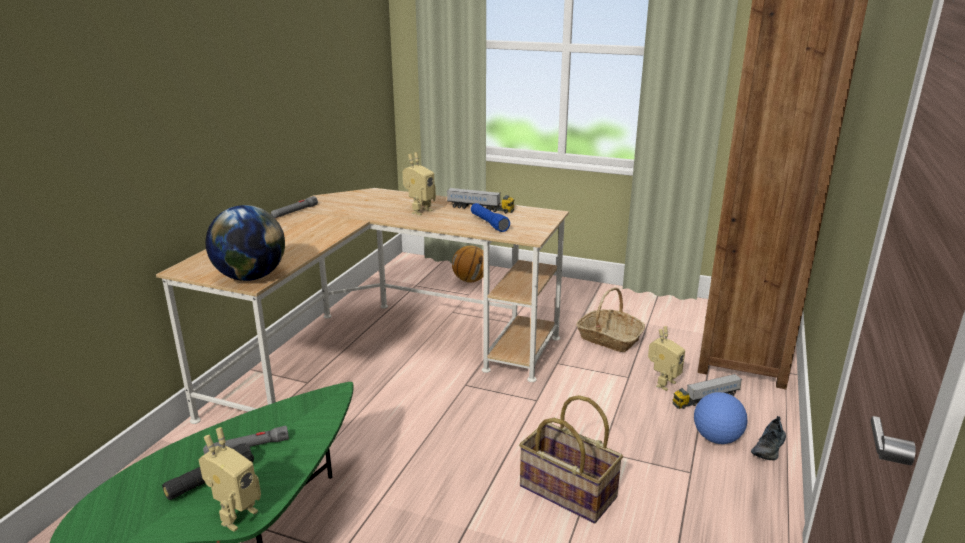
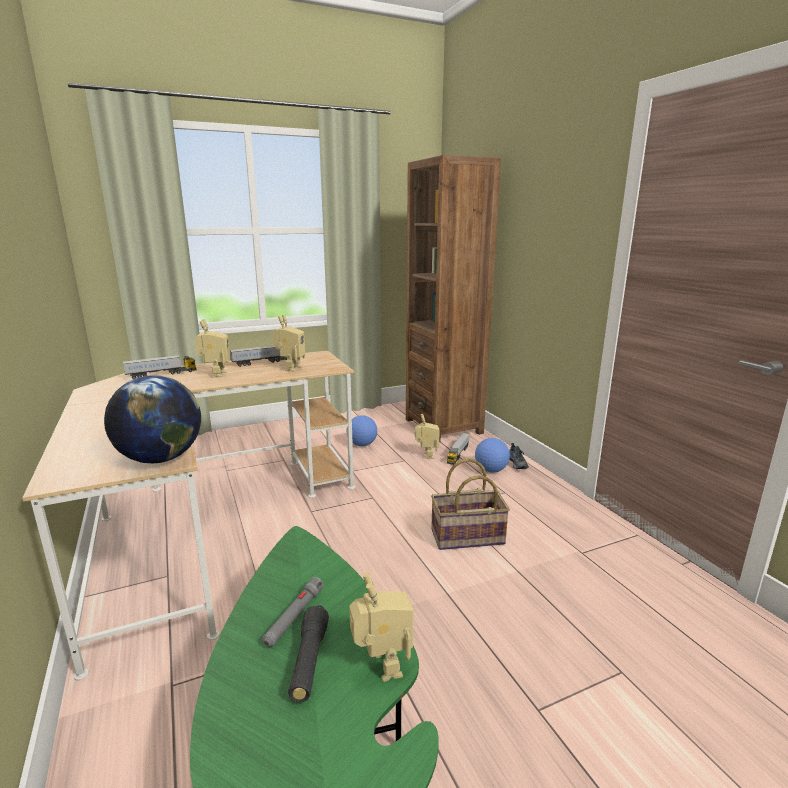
camera: 45 degrees left, 5 degrees down
(294, 212) = (85, 404): grey flashlight -> none
(385, 198) = (161, 374): none -> toy truck
(470, 280) = (209, 445): basketball -> none
(489, 223) = (290, 368): blue flashlight -> toy robot
(609, 338) = (362, 444): basket -> football

